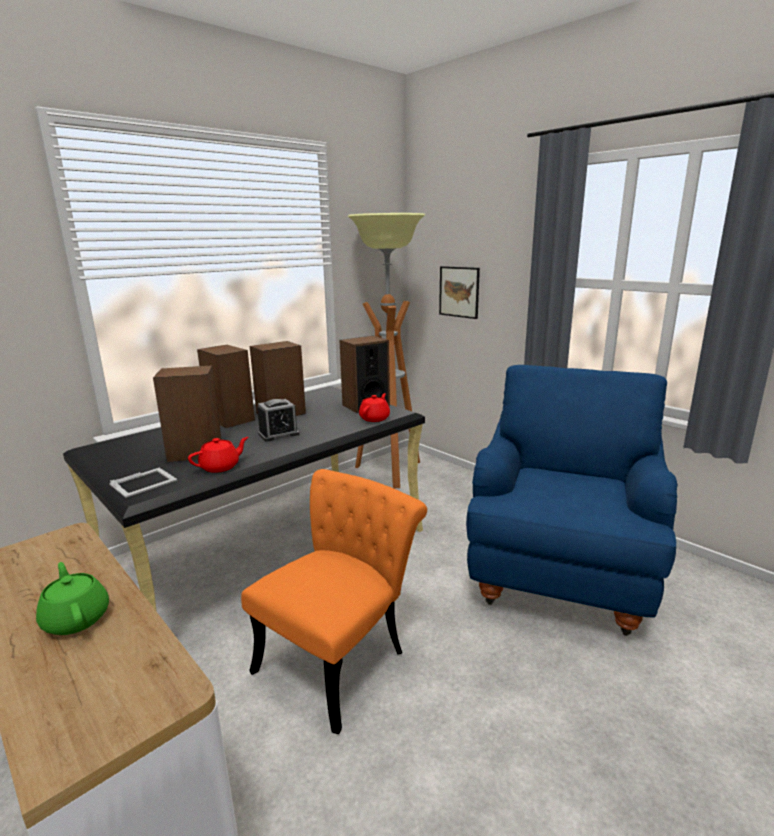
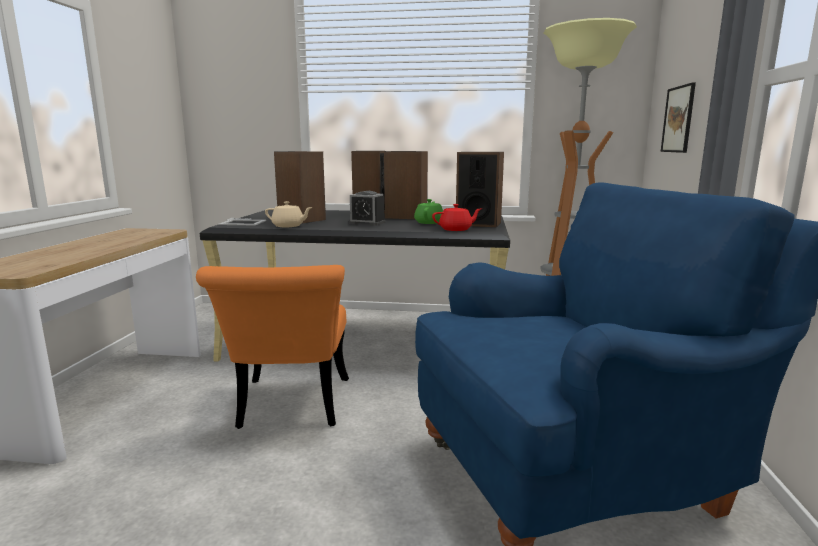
camera: 50 degrees right, 5 degrees down
(76, 618) = (85, 248): green teapot -> green teapot (429, 222)
(220, 467) = (288, 226): red teapot -> beige teapot
(340, 656) = (290, 408): orange chair -> orange chair turned 90 degrees clockwise

